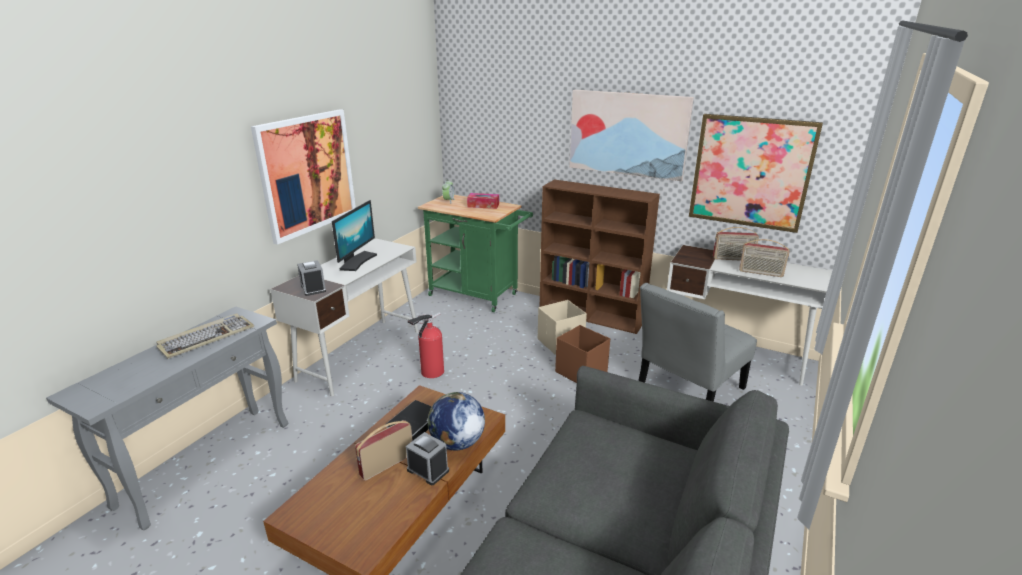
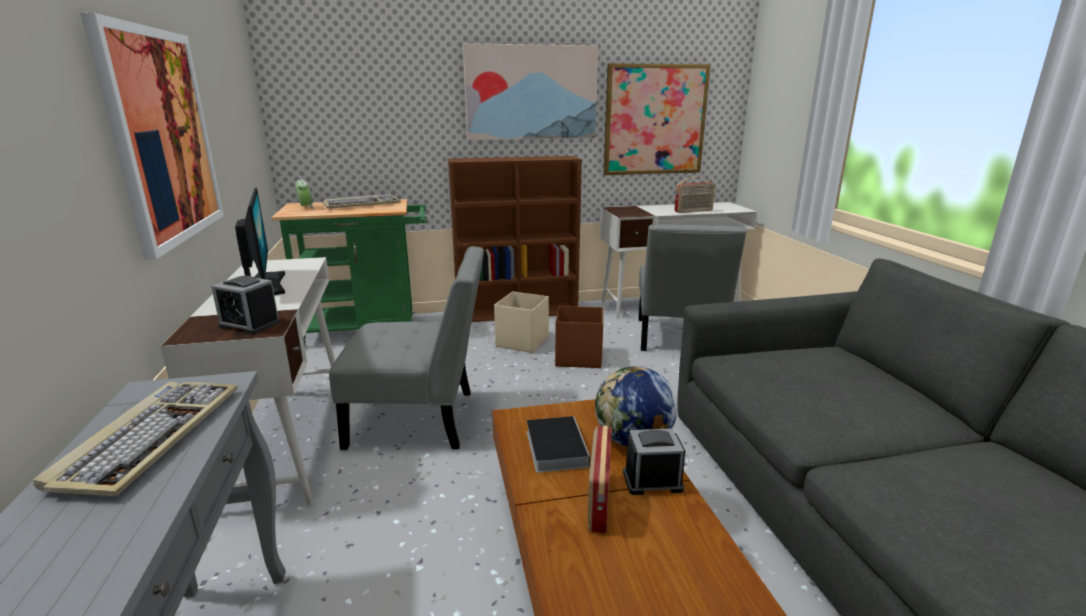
camera: 40 degrees left, 5 degrees down
(430, 373) = (420, 420): fire extinguisher -> grey chair
(483, 205) = (362, 204): tissue box -> keyboard
(733, 259) = (657, 208): radio -> none

